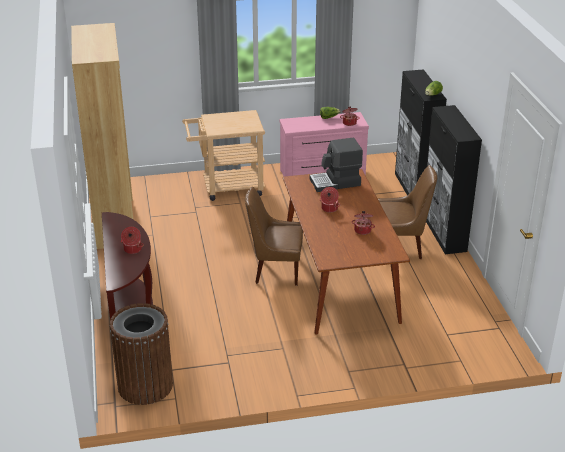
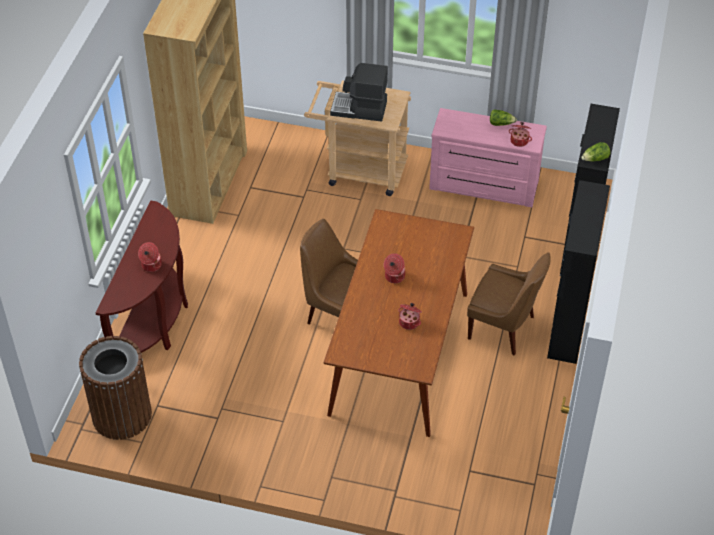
camera: 25 degrees right, 15 degrees up
(335, 182) = (428, 239): coffee machine -> coffee machine (359, 109)

